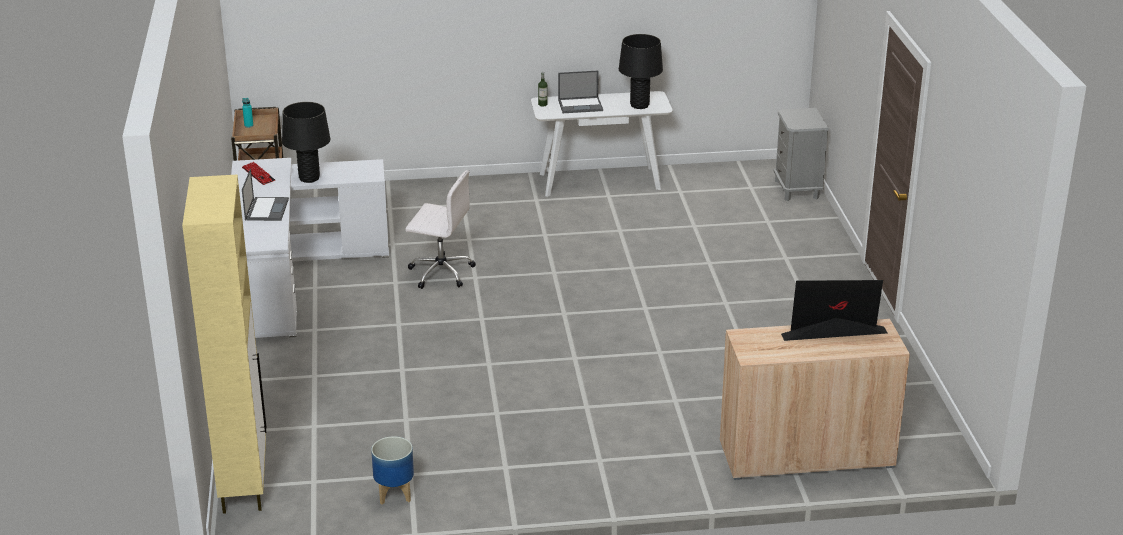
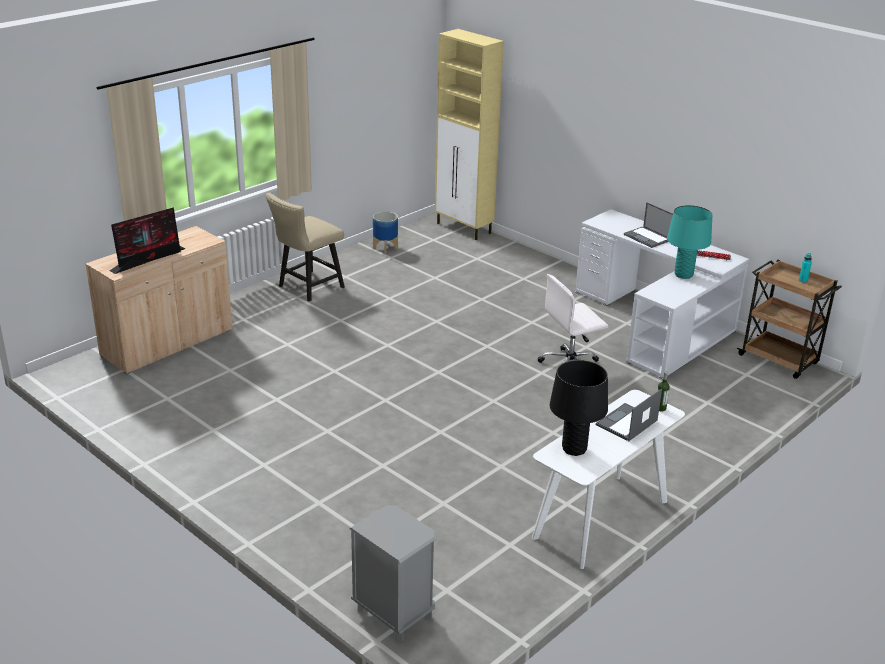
camera: 140 degrees right, 0 degrees up
(309, 178) = (683, 275): black table lamp -> turquoise table lamp
(572, 469) = (307, 288): none -> beige chair

